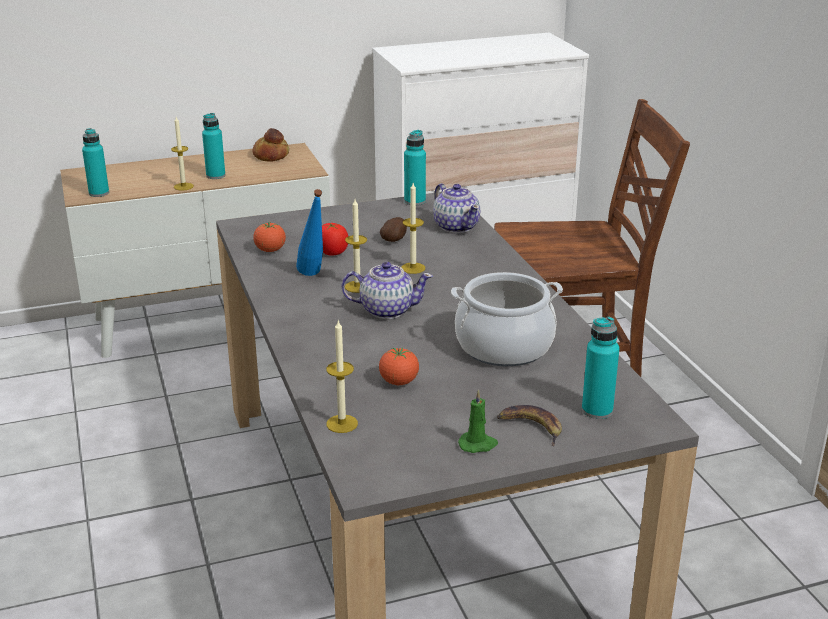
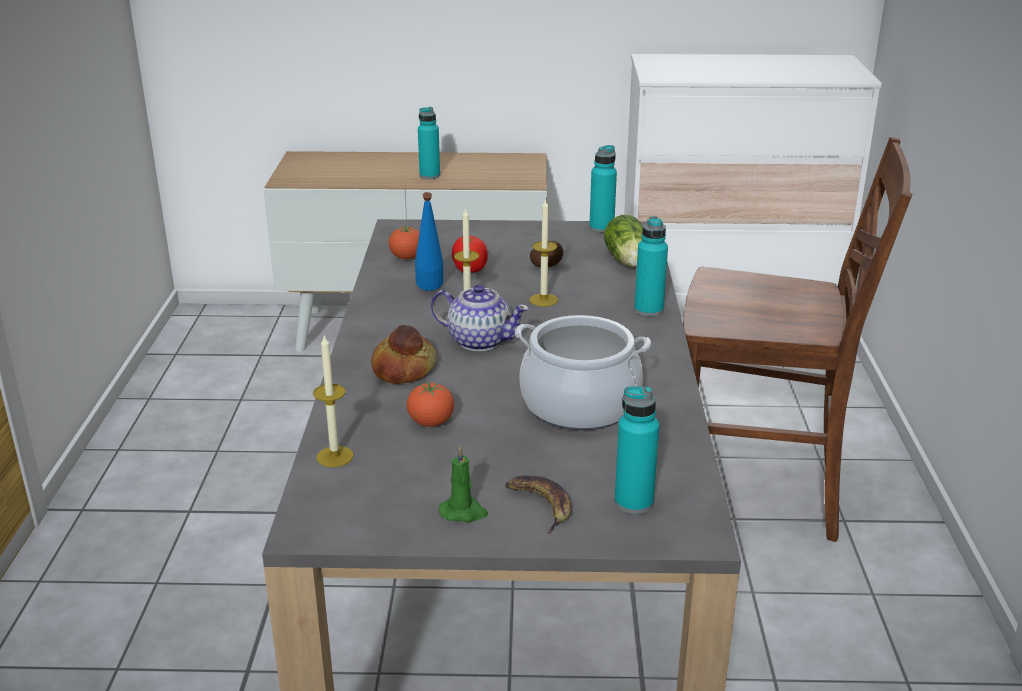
camera: 20 degrees right, 0 degrees up
(99, 193) = (304, 178): turquoise bottle -> turquoise bottle (648, 310)
(183, 186) = (390, 182): candle -> none
(271, 156) = (501, 162): bread -> bread (405, 369)
(456, 226) = (627, 262): teapot -> lettuce

